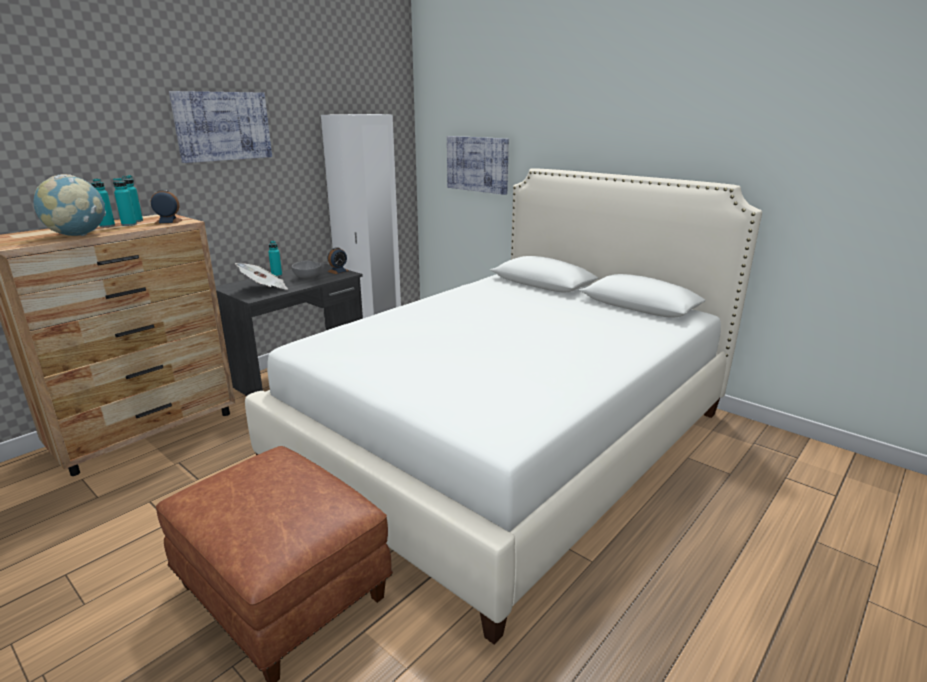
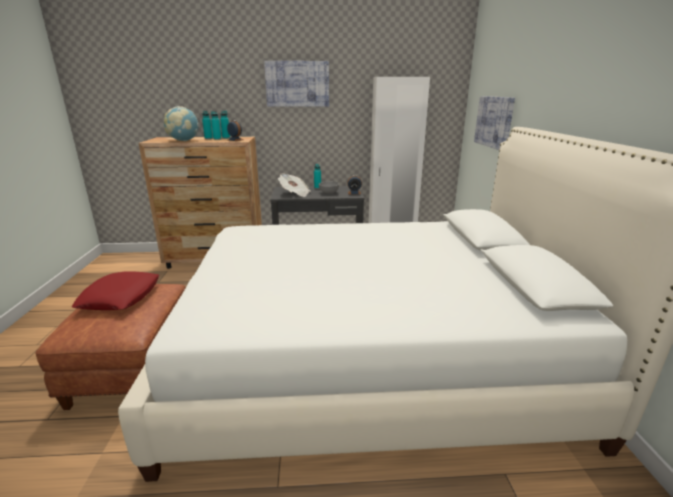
camera: 45 degrees right, 0 degrees up
(248, 489) = (120, 297): none -> red pillow

